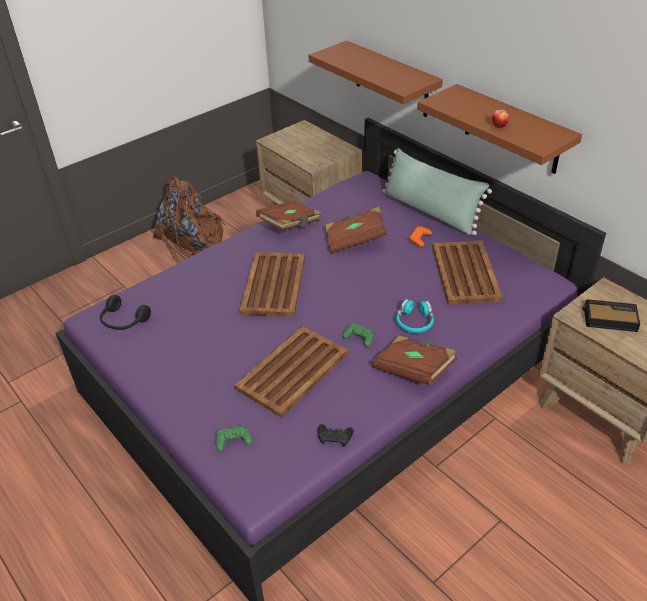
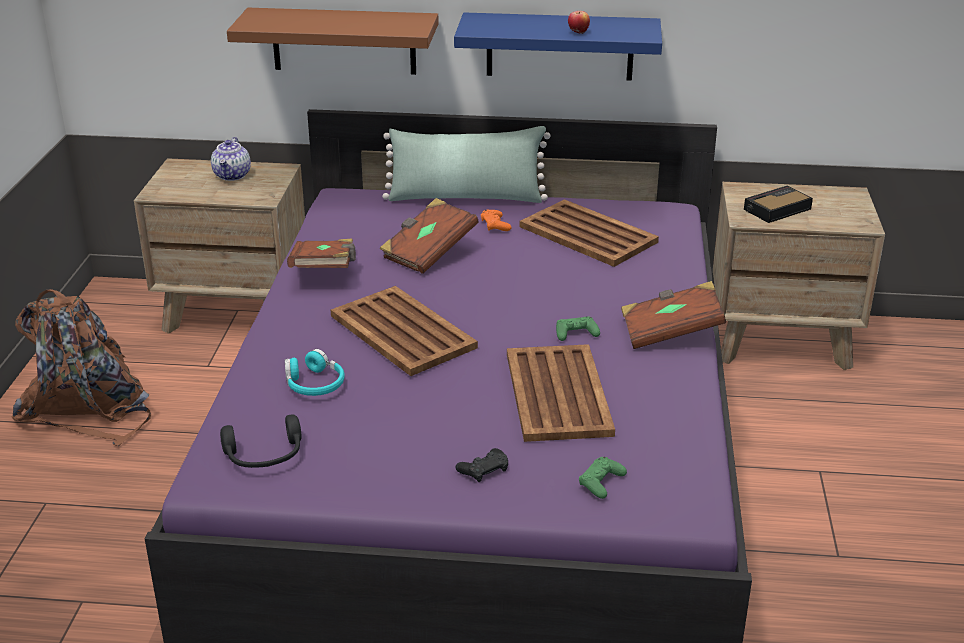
camera: 45 degrees left, 10 degrees down
(318, 144) = (232, 175): none -> teapot
(335, 437) = (691, 422): black game controller -> black game controller (484, 470)
(414, 322) = (607, 295): turquoise headphones -> turquoise headphones (314, 384)
(512, 130) = (560, 46): brown shelf -> blue shelf

